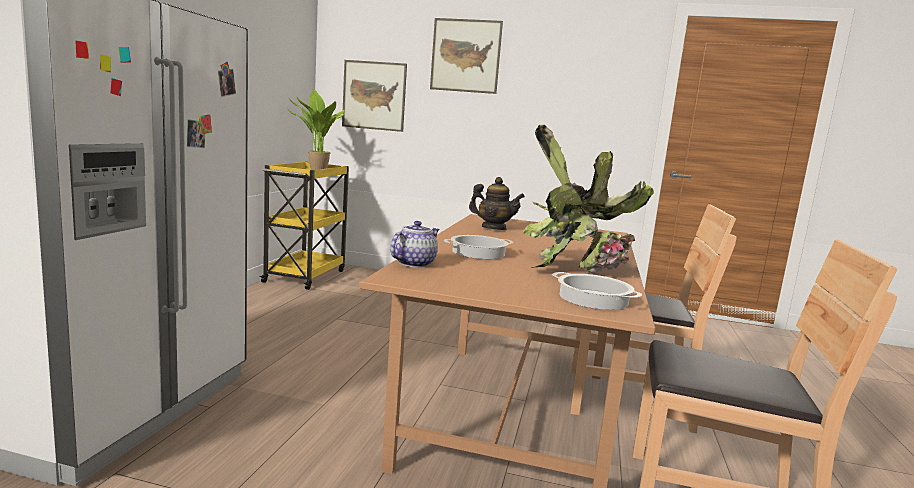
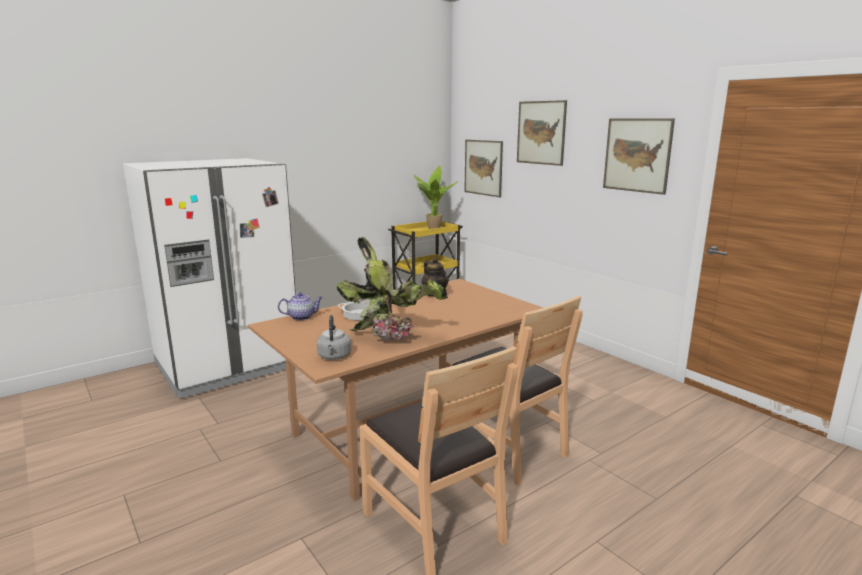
camera: 40 degrees right, 5 degrees up
(591, 83) = (637, 155): none -> picture
(594, 299) = (334, 357): cooking pot -> grey kettle

